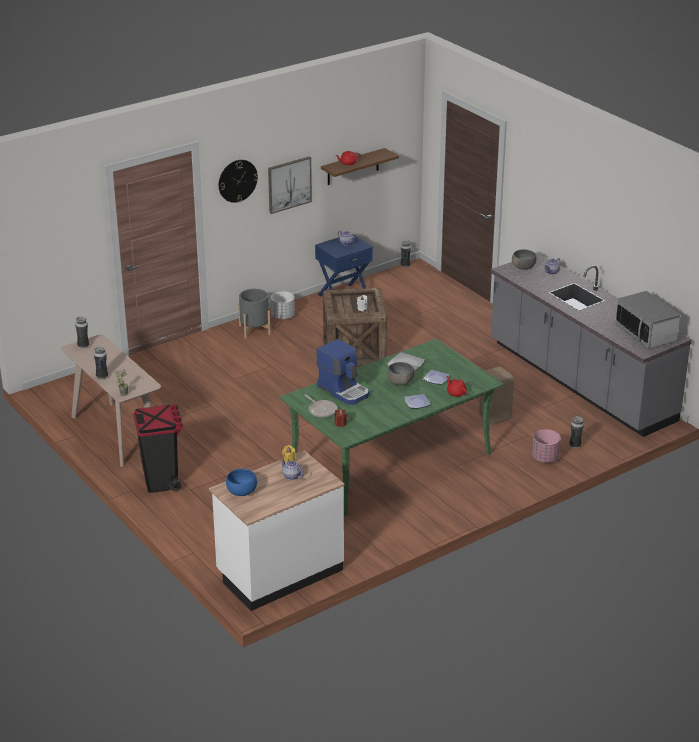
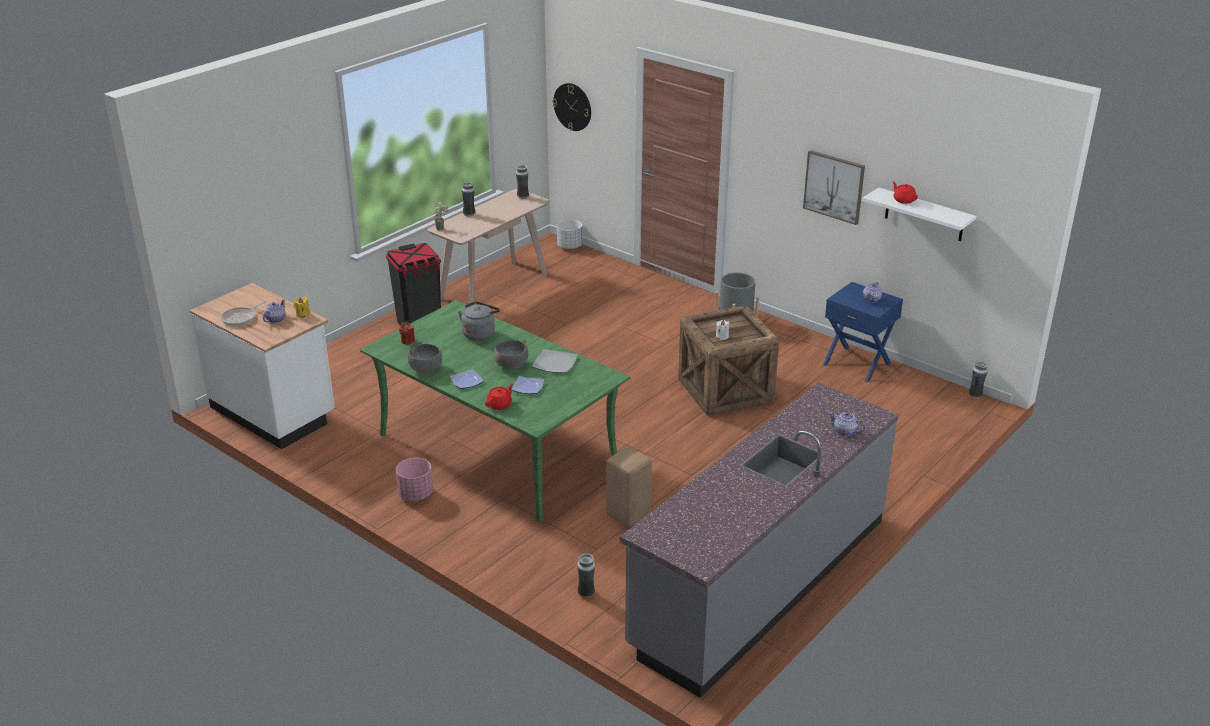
camera: 75 degrees right, 0 degrees up
(237, 180) = (772, 144): wall clock -> wall clock (572, 107)
(242, 491) = (245, 299): blue bowl -> none
(282, 316) = (778, 333): white planter -> white planter (569, 246)
(321, 410) = (433, 326): frying pan -> frying pan (240, 318)
(344, 390) = (479, 333): coffee machine -> grey kettle
(353, 167) = (924, 215): brown shelf -> white shelf
(523, 267) = (841, 406): grey bowl -> grey bowl (426, 369)
(545, 458) = (544, 569): pink planter -> pink planter (415, 494)
(646, 334) = (699, 533): microwave -> none

